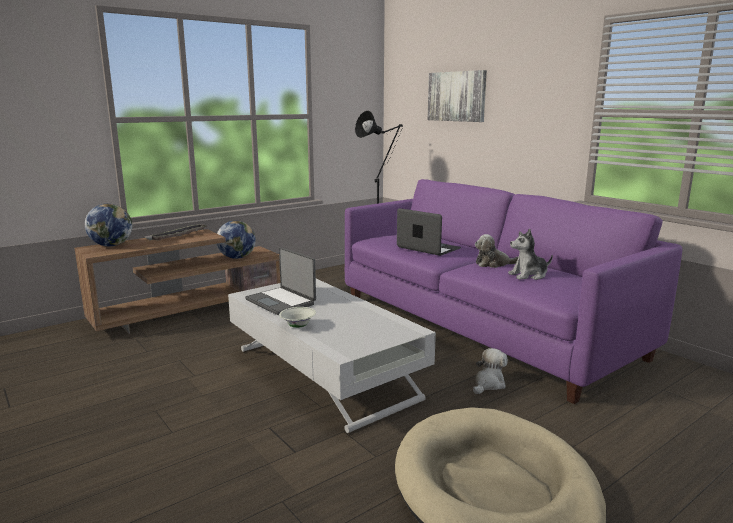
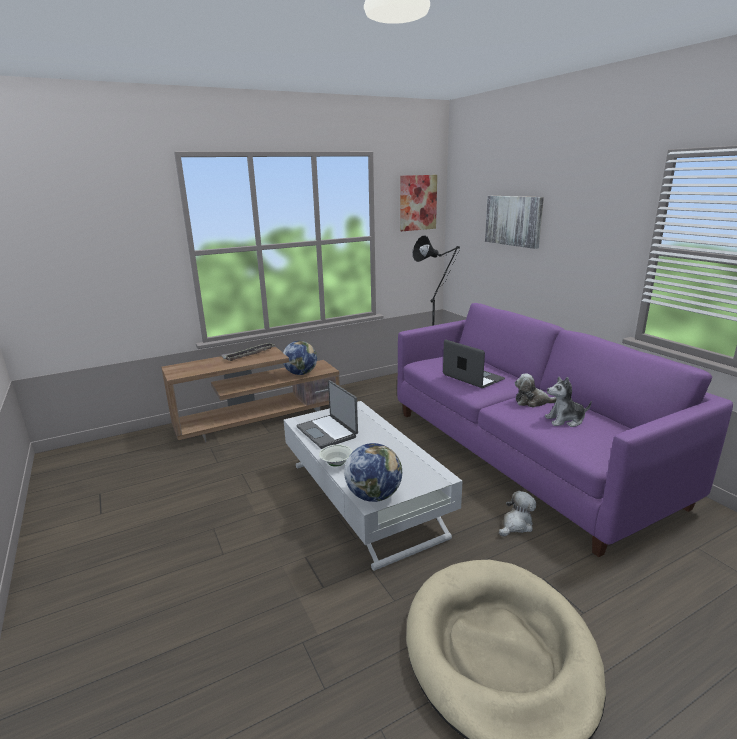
camera: 10 degrees right, 5 degrees up
(111, 245) = (191, 365): globe -> globe (374, 495)
(355, 82) = (417, 203): none -> picture

